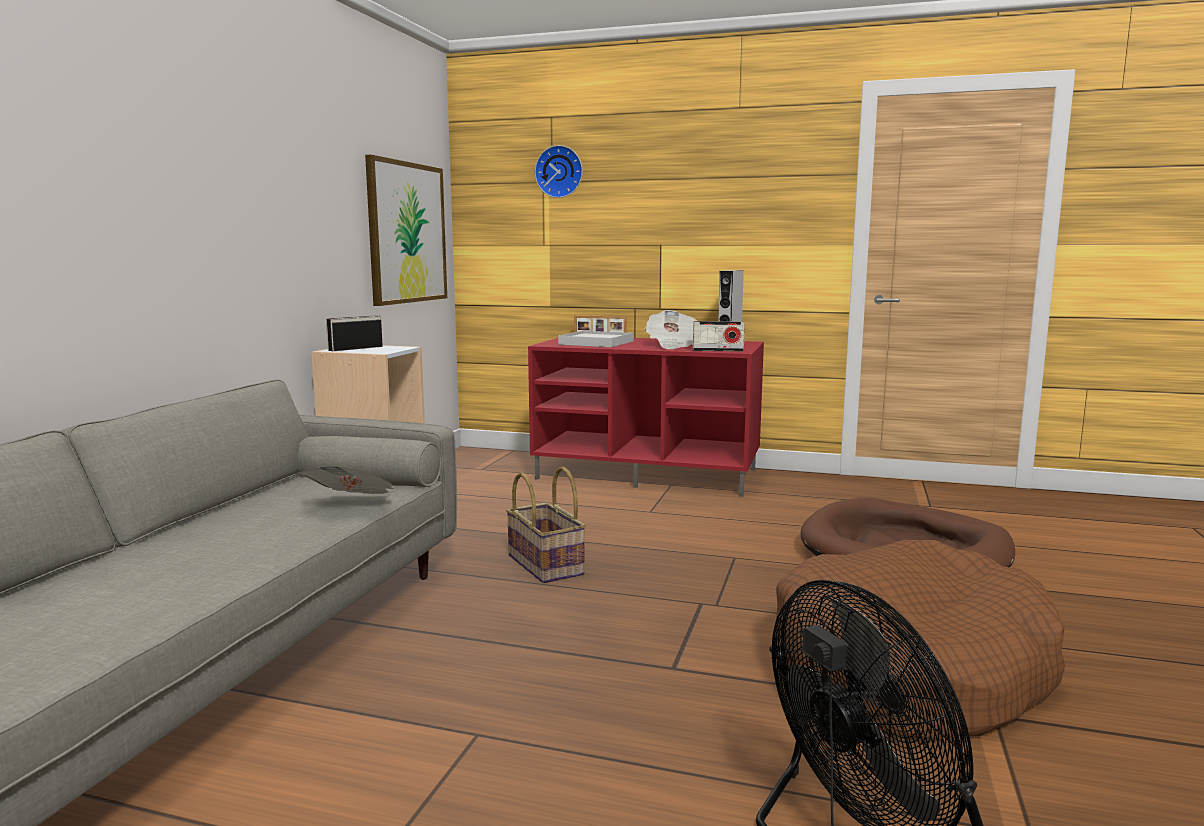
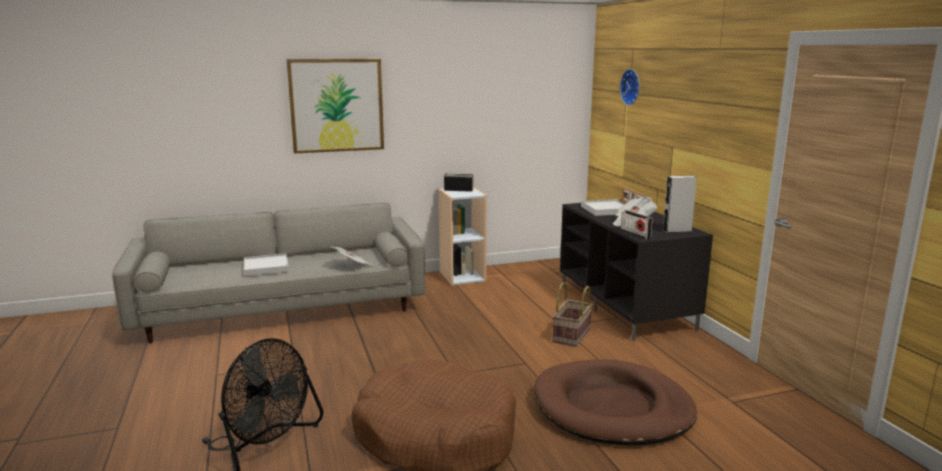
camera: 55 degrees right, 5 degrees up
(162, 567) = (266, 267): none -> white tray
(407, 233) = (535, 123): picture -> picture (336, 105)
(547, 565) = (451, 327): basket -> basket (572, 335)
(649, 474) = (626, 307): red tv stand -> black tv stand

